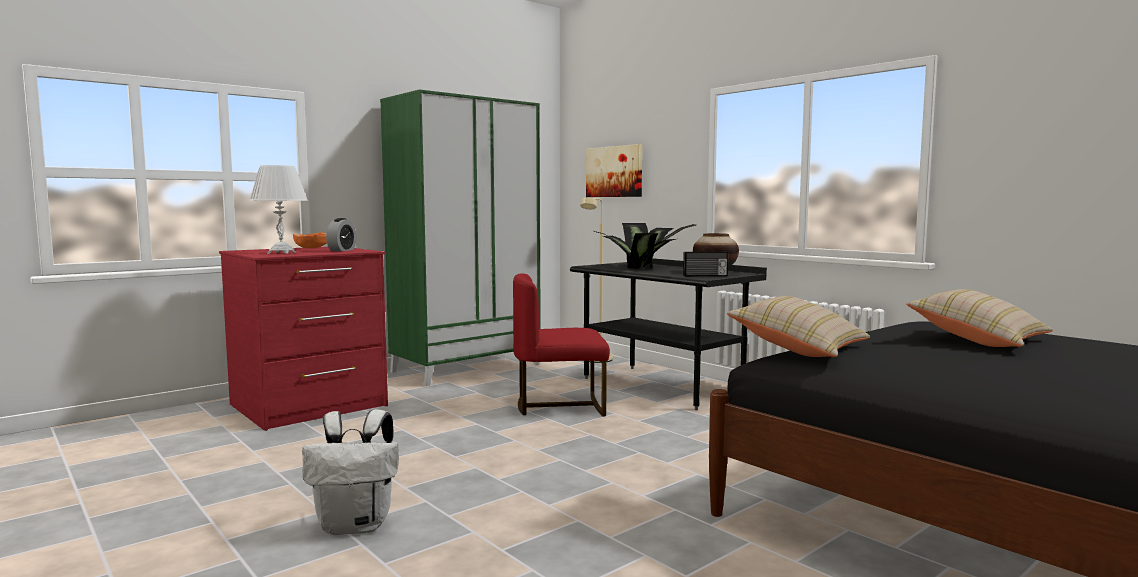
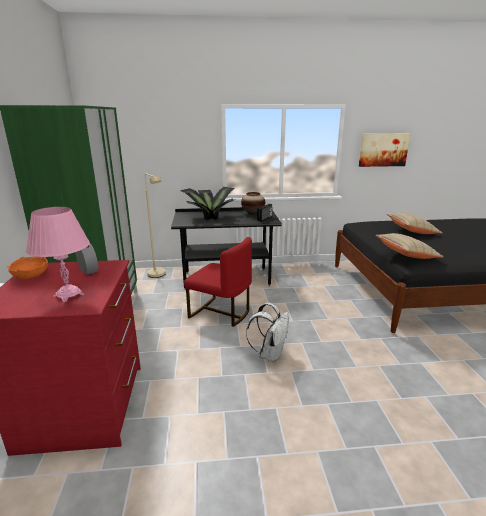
camera: 55 degrees left, 15 degrees up
(281, 253) = (69, 295): white table lamp -> pink table lamp
(357, 525) = (347, 441): white backpack -> white backpack (270, 354)
(560, 405) = (221, 313): red chair -> red chair turned 90 degrees counterclockwise
(614, 171) = (142, 152): picture -> picture (383, 150)

